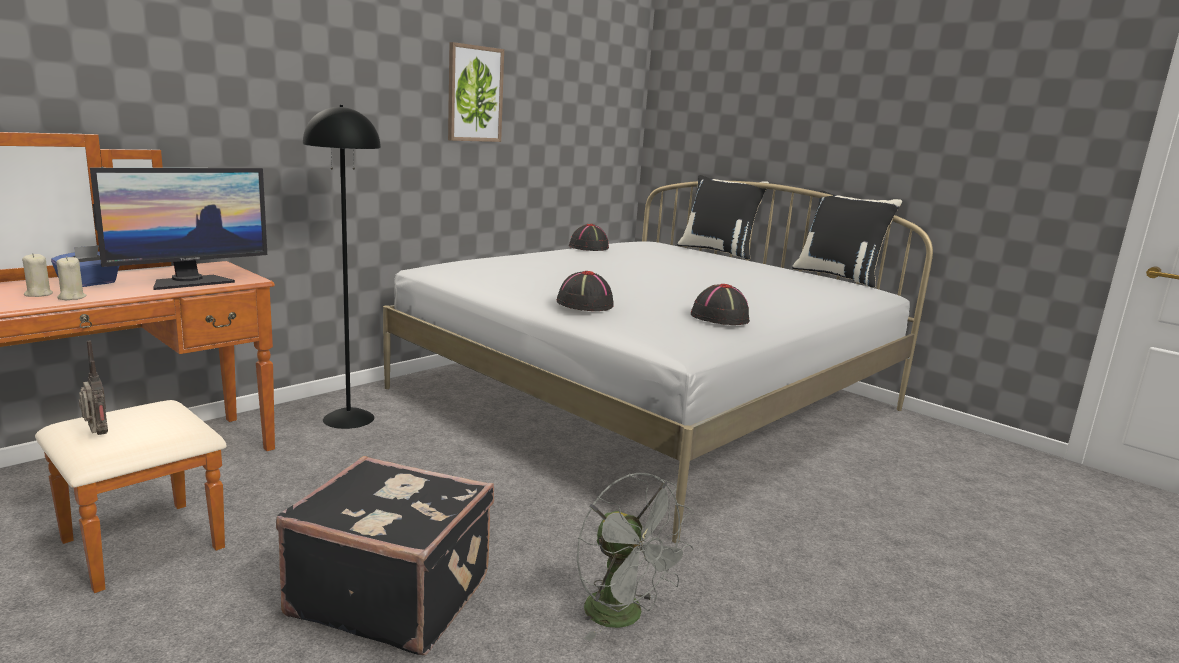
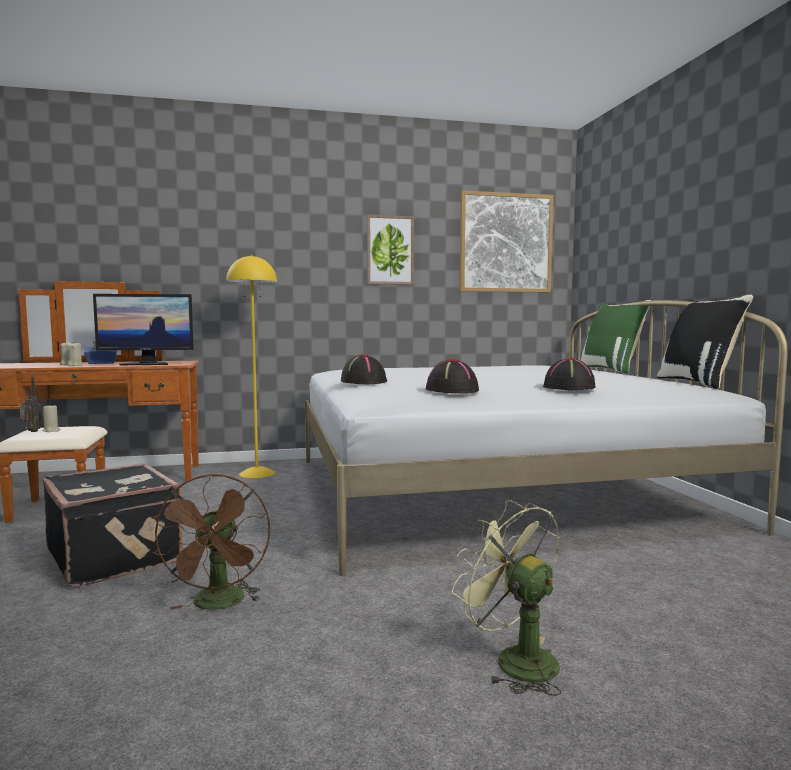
camera: 35 degrees right, 10 degrees down
(132, 426) = (51, 430): none -> beige candle
(348, 419) = (256, 473): black floor lamp -> yellow floor lamp
(589, 248) = (483, 365): black hat -> black hat (569, 388)
(590, 90) = (505, 243): none -> picture
(624, 617) = (218, 605): grey fan -> brown fan
(718, 251) = (611, 370): black pillow -> green pillow
(915, 583) = (514, 660): none -> green fan

